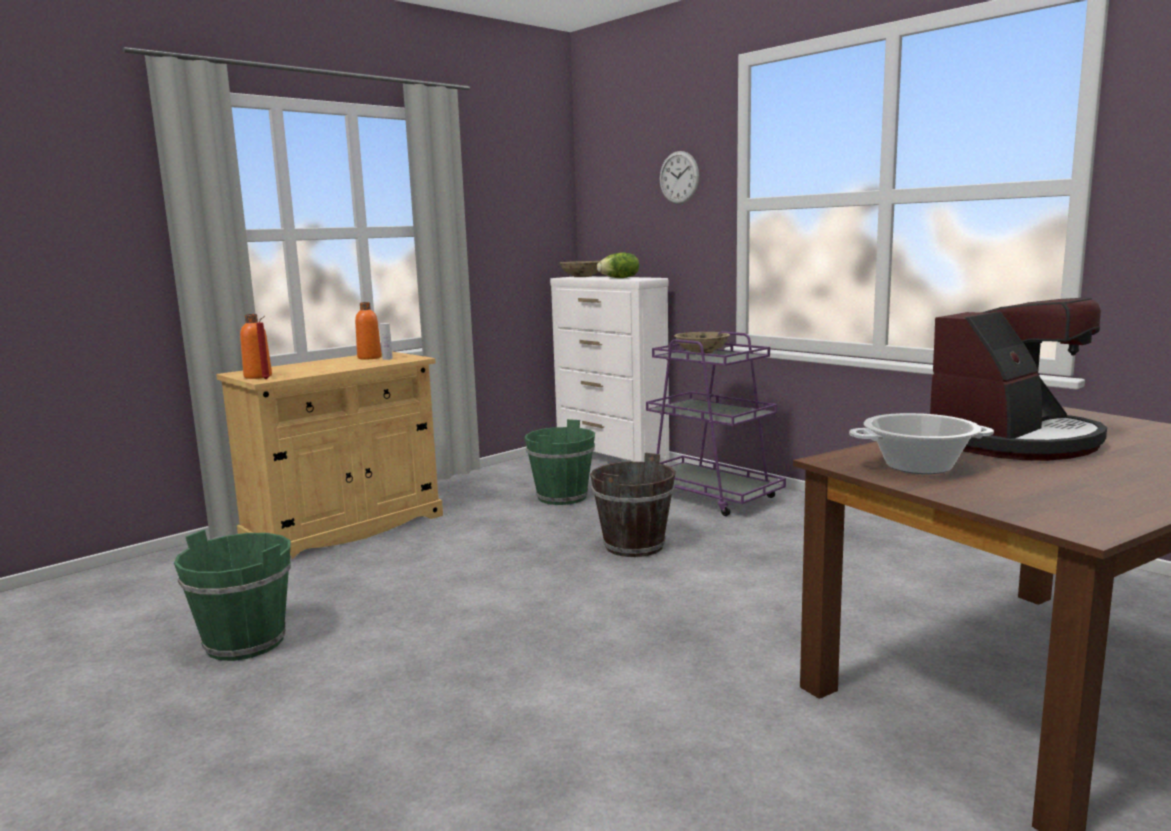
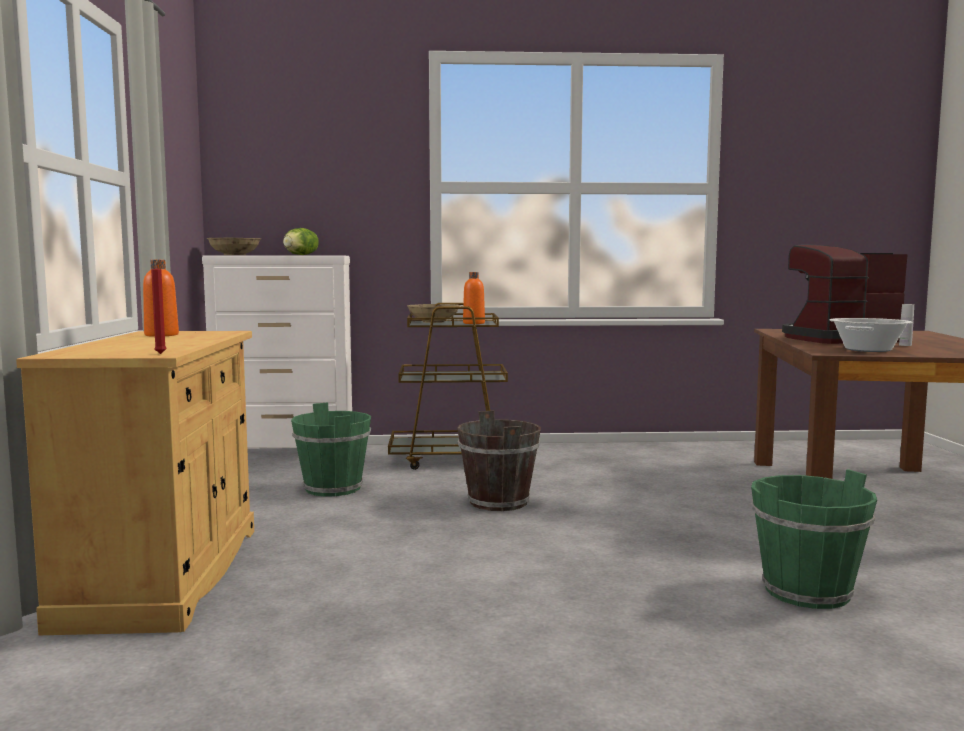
camera: 50 degrees left, 5 degrees down
(246, 642) = (391, 696): green bucket -> green bucket (806, 591)
(258, 376) = (124, 353): orange bottle -> orange bottle (473, 323)
(387, 359) = (196, 334): white bottle -> white bottle (905, 345)
(679, 177) = (357, 156): wall clock -> none
(710, 496) = (453, 459): purple cart -> brown cart
(1014, 442) = (837, 339): coffee machine -> coffee machine turned 105 degrees counterclockwise

